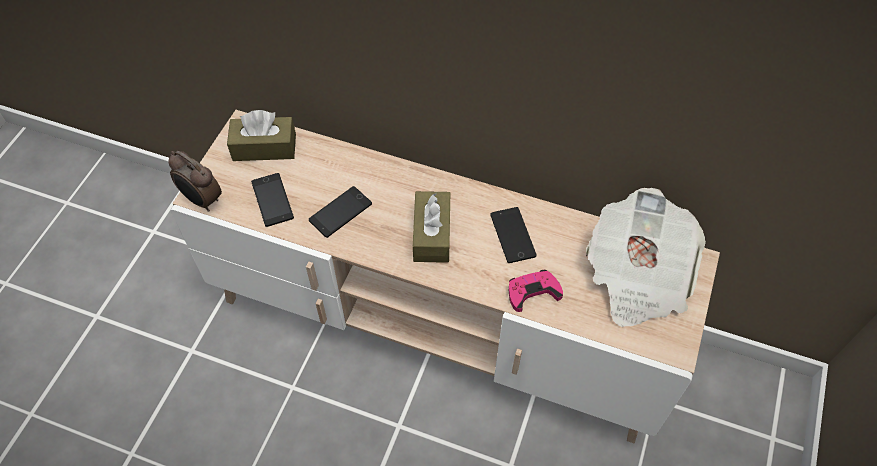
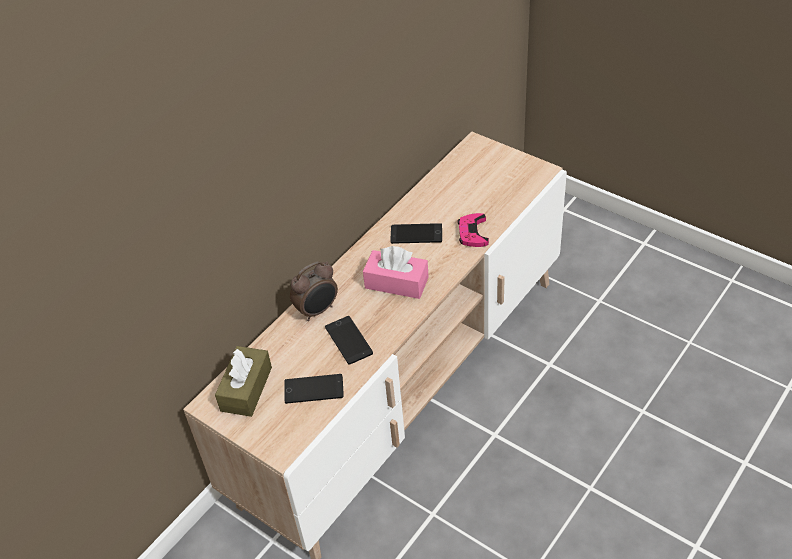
camera: 70 degrees left, 10 degrees down
(202, 200) = (290, 446): alarm clock -> alarm clock (318, 310)
(432, 234) = (396, 283): brown tissue box -> pink tissue box
(637, 276) = (478, 175): newspaper -> none

